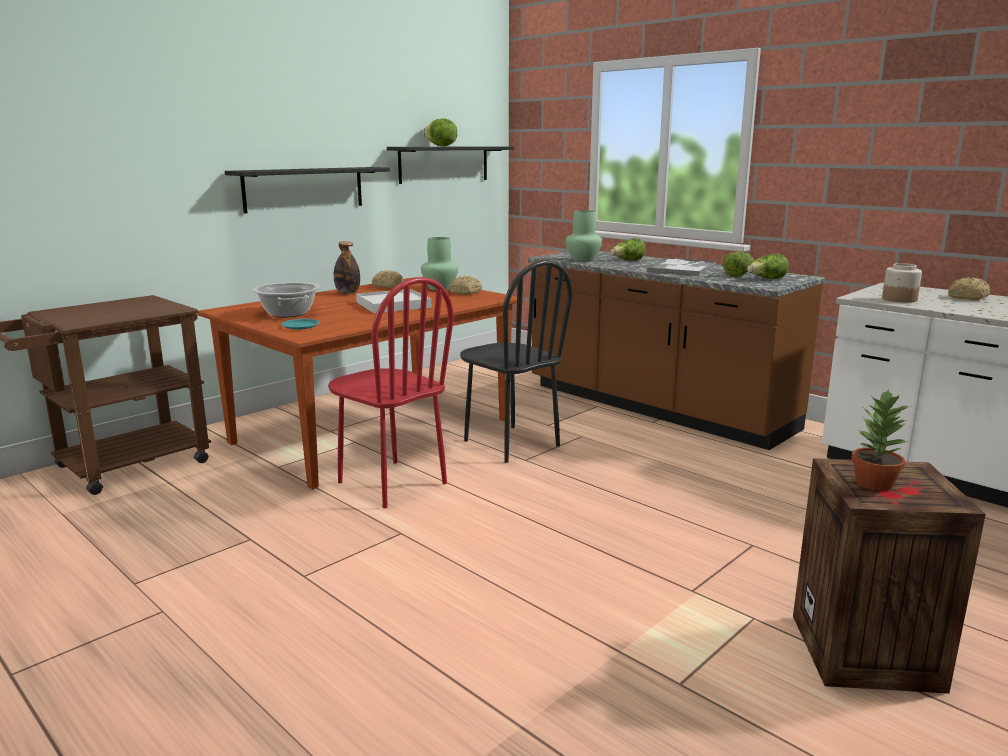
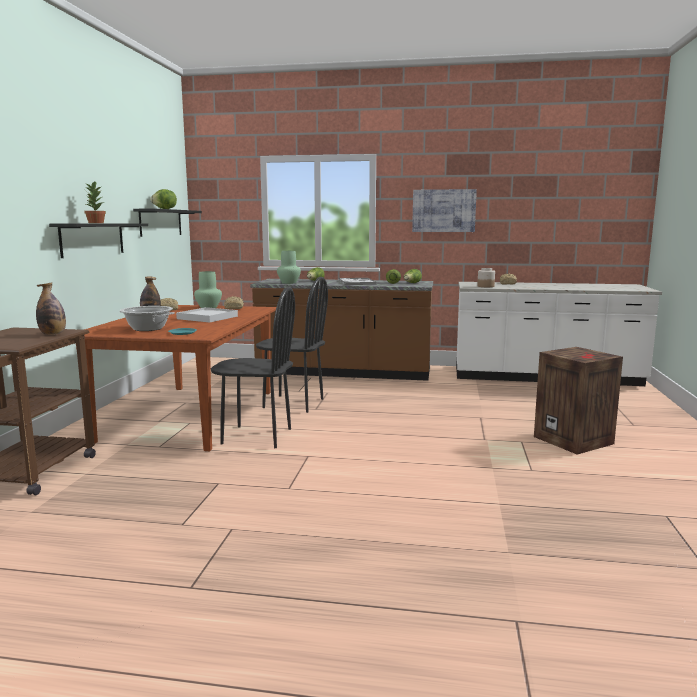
camera: 35 degrees left, 5 degrees down
(149, 310) = (53, 334): none -> bottle
(391, 483) = (256, 436): red chair -> black chair
(869, 148) = (443, 210): none -> picture
(873, 483) = (575, 355): potted plant -> potted plant (95, 223)

